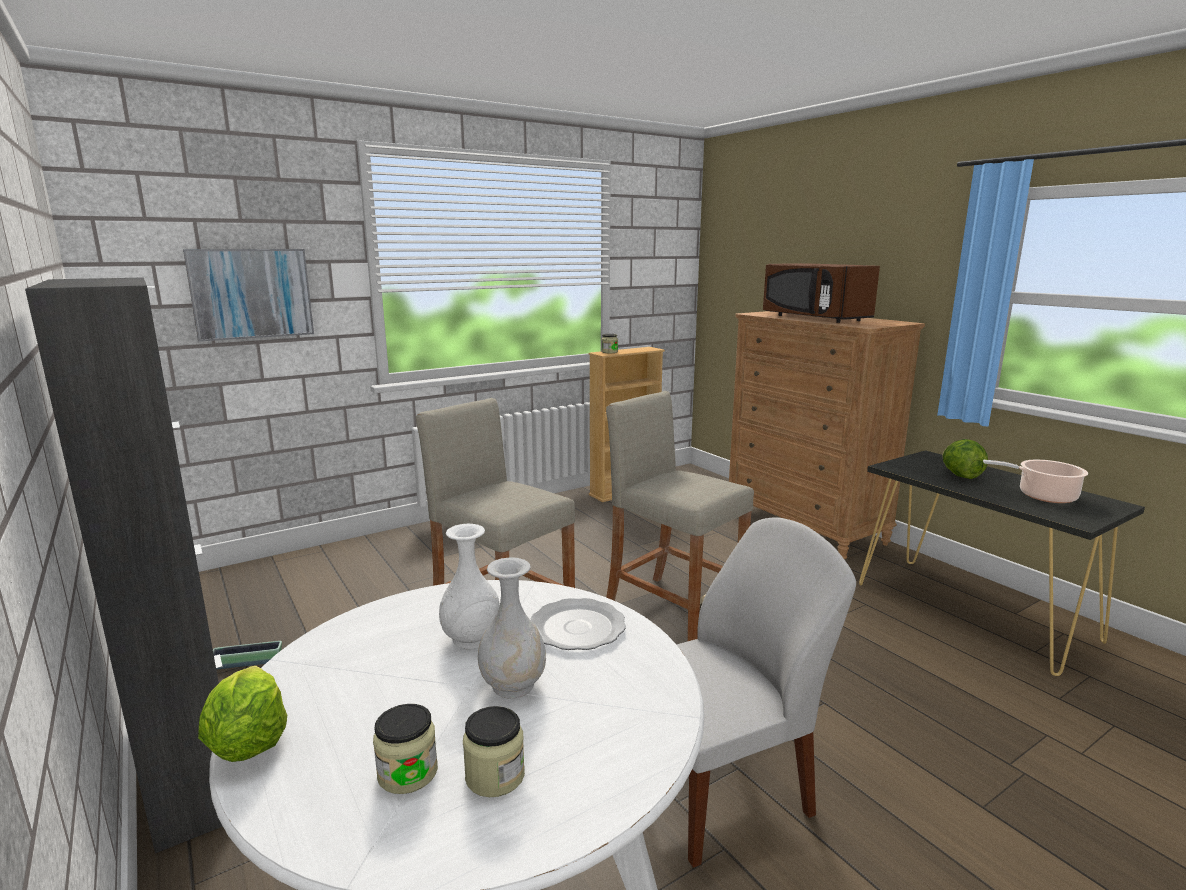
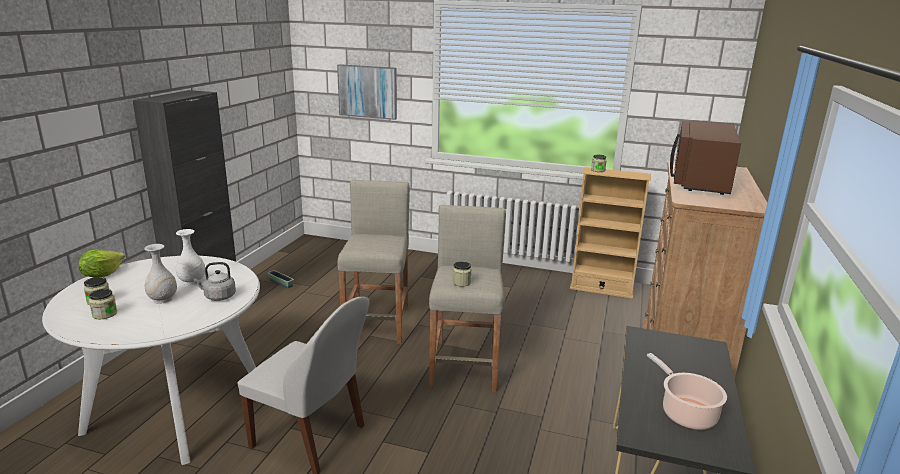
camera: 50 degrees right, 5 degrees up
(578, 628) = (218, 297): plate -> grey kettle
(702, 489) = (461, 282): none -> jar
(960, 476) = (674, 367): lettuce -> none

